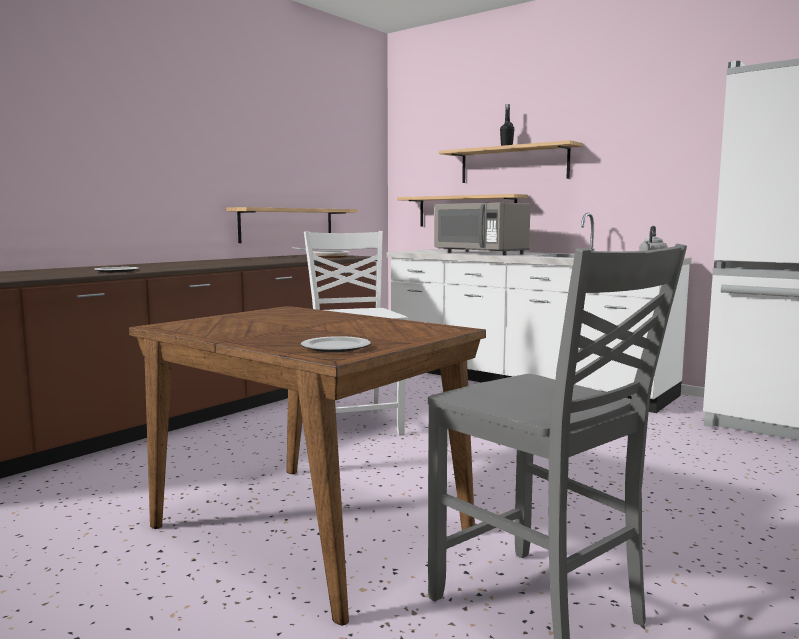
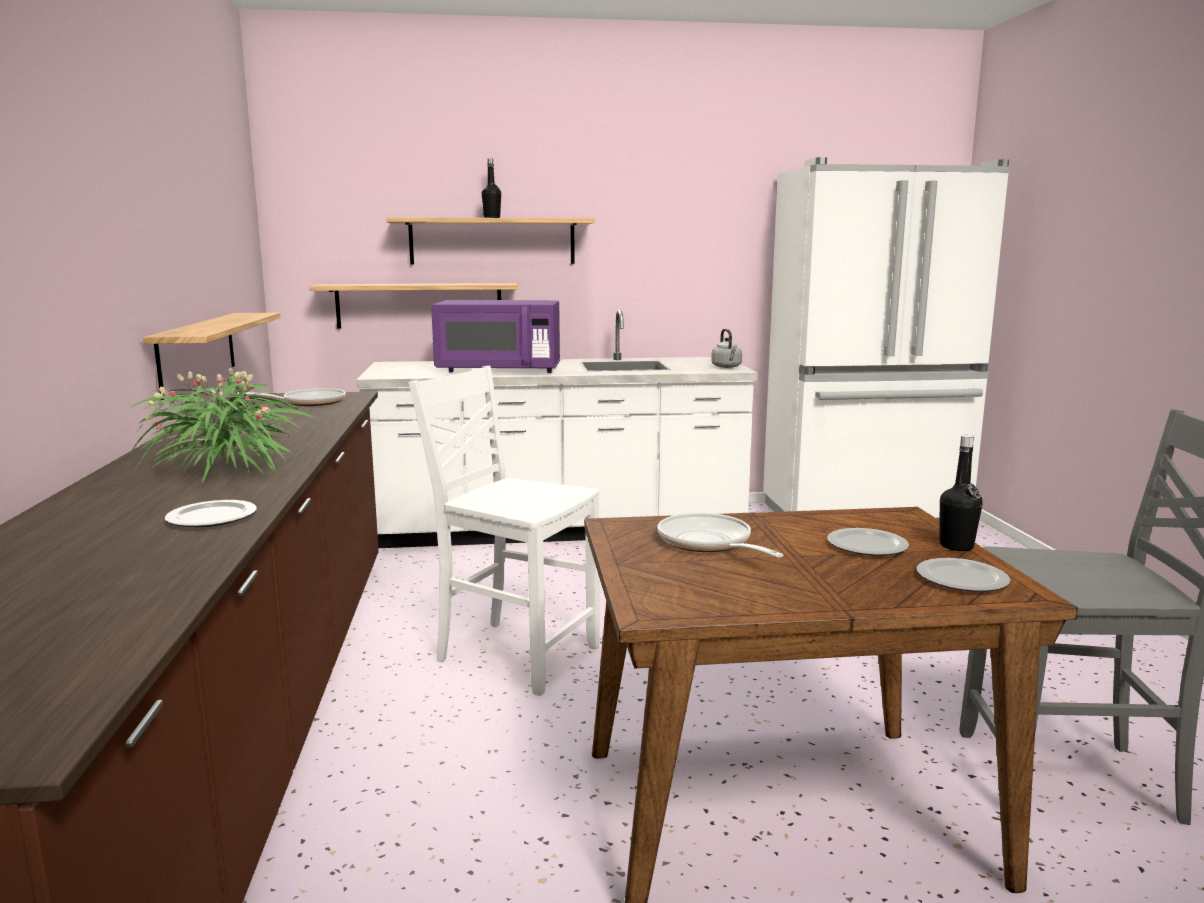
camera: 45 degrees left, 5 degrees up
(189, 265) = (224, 468): none -> potted plant
(290, 318) = (708, 543): none -> frying pan
(360, 332) = (868, 546): none -> plate
(408, 341) = (956, 546): none -> black bottle
(480, 253) = (499, 370): grey microwave -> purple microwave

